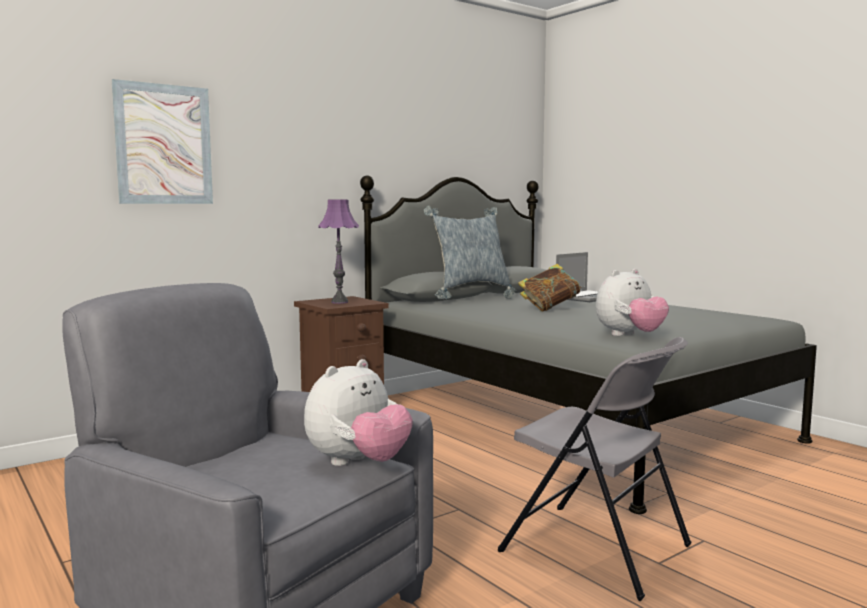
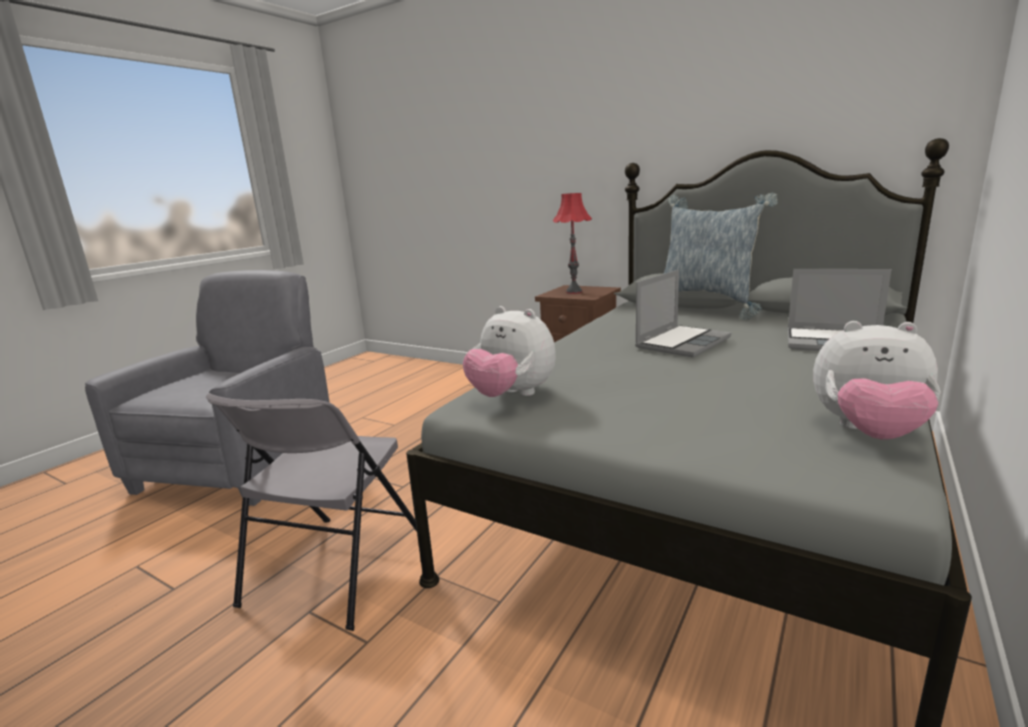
camera: 70 degrees right, 10 degrees up
(164, 144) = (472, 156): picture -> none
(339, 302) = (574, 292): purple table lamp -> red table lamp
(358, 463) = (202, 399): plush toy -> plush toy (868, 433)
(549, 308) = (682, 342): book -> laptop

